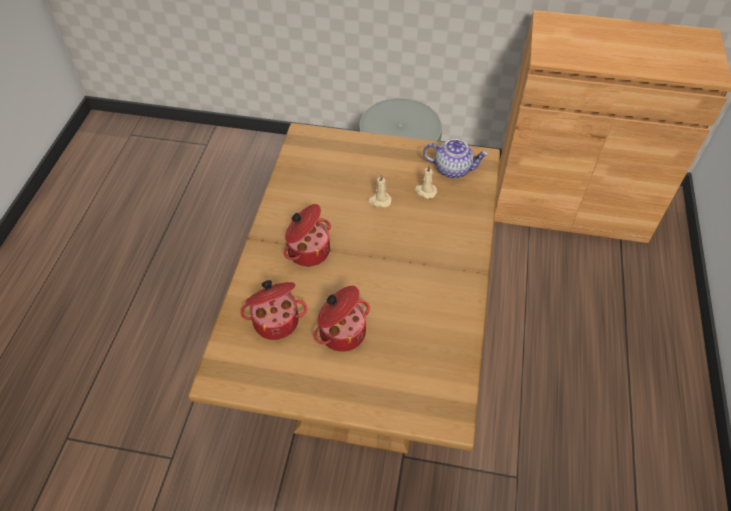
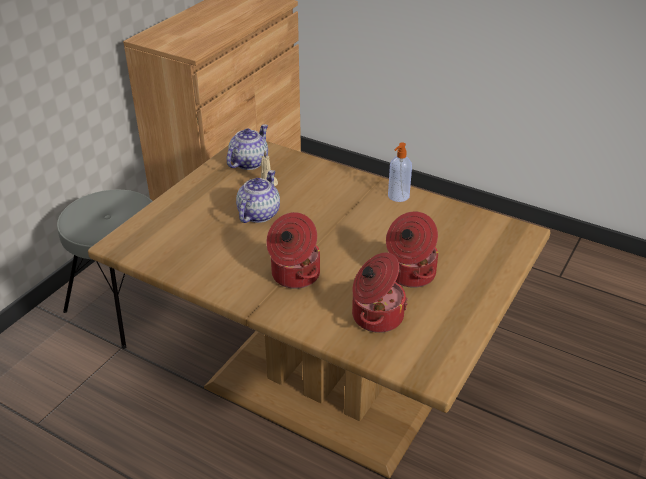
camera: 70 degrees left, 15 degrees down
(379, 201) = (258, 214): beige candle -> teapot
(459, 294) = (398, 196): none -> soap dispenser

